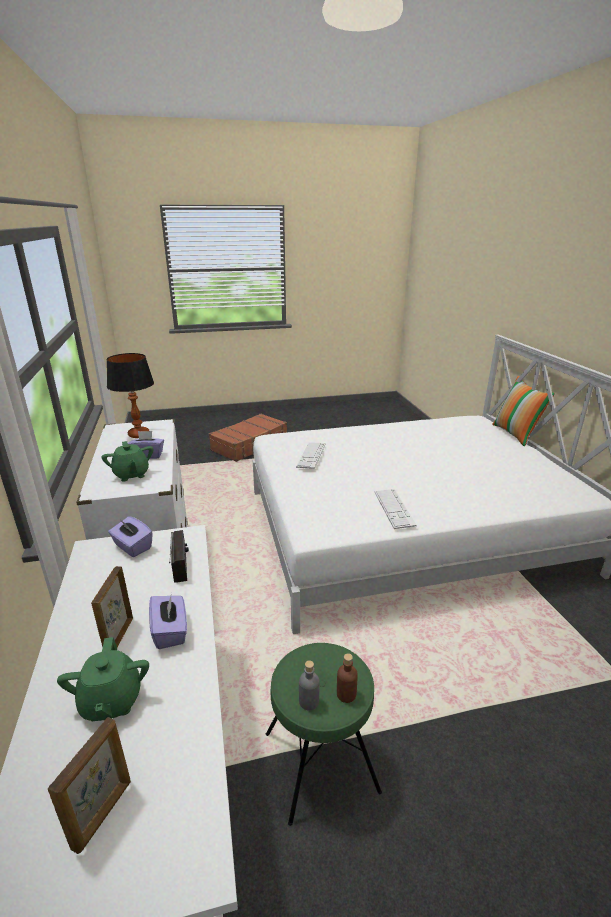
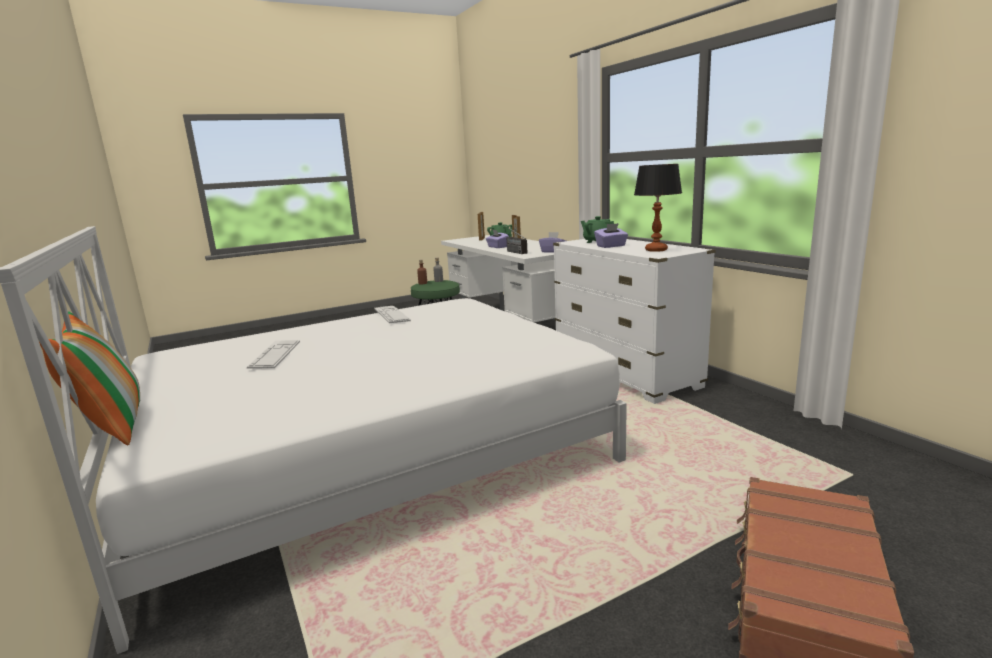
camera: 165 degrees right, 10 degrees down
(311, 455) = (497, 331): keyboard -> keyboard (275, 355)

